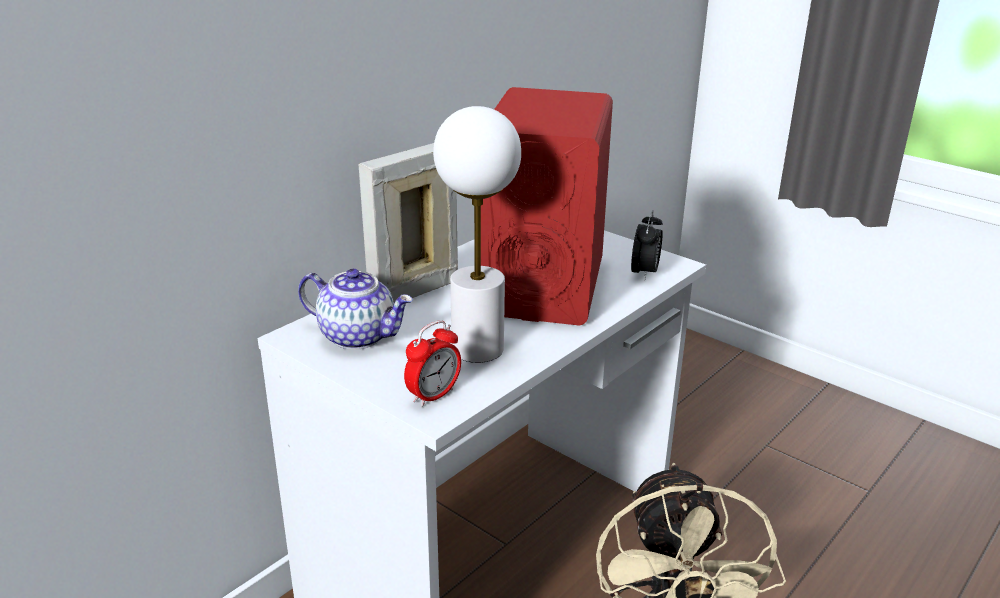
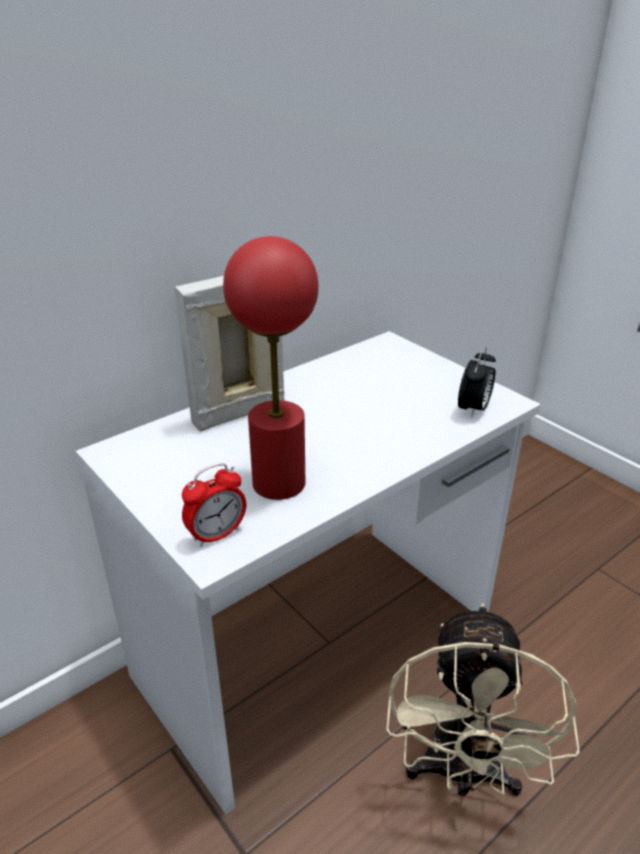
camera: 10 degrees right, 5 degrees up
(358, 336) = (169, 457): teapot -> none
(478, 349) = (279, 483): white table lamp -> red table lamp
(542, 285) = (365, 415): red speaker -> none

